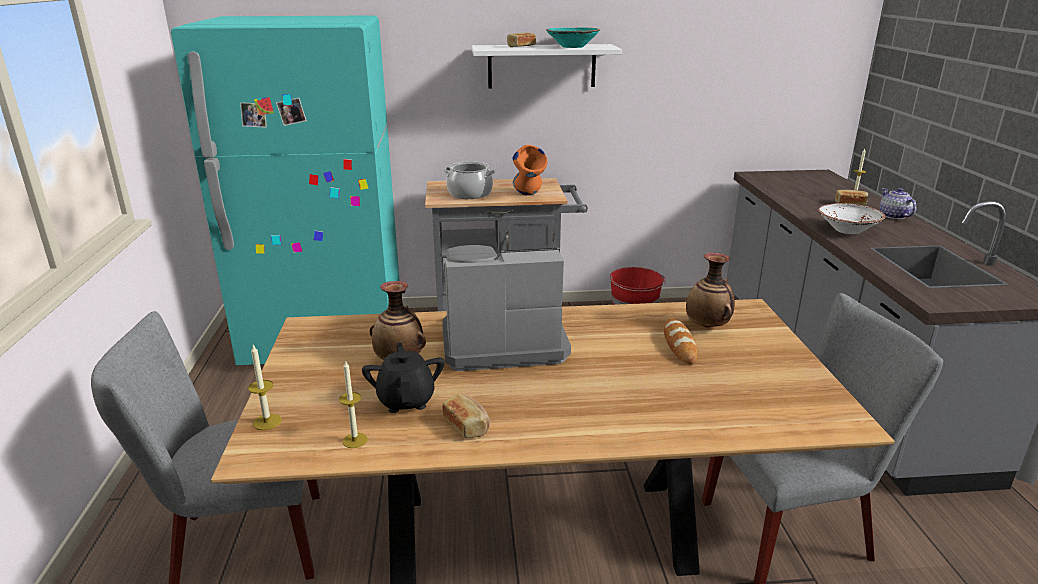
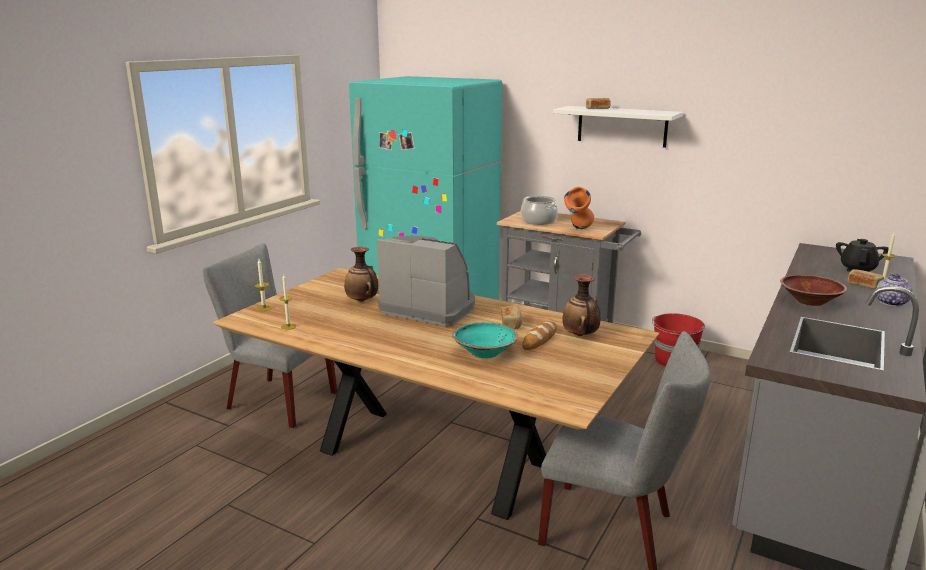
camera: 35 degrees right, 5 degrees down
(406, 400) = (337, 318): black teapot -> black teapot (857, 269)
(467, 425) = (348, 337): bread -> bread (511, 324)
(572, 47) = (637, 111): turquoise bowl -> turquoise bowl (485, 353)
(848, 230) = (810, 301): white bowl -> brown bowl

